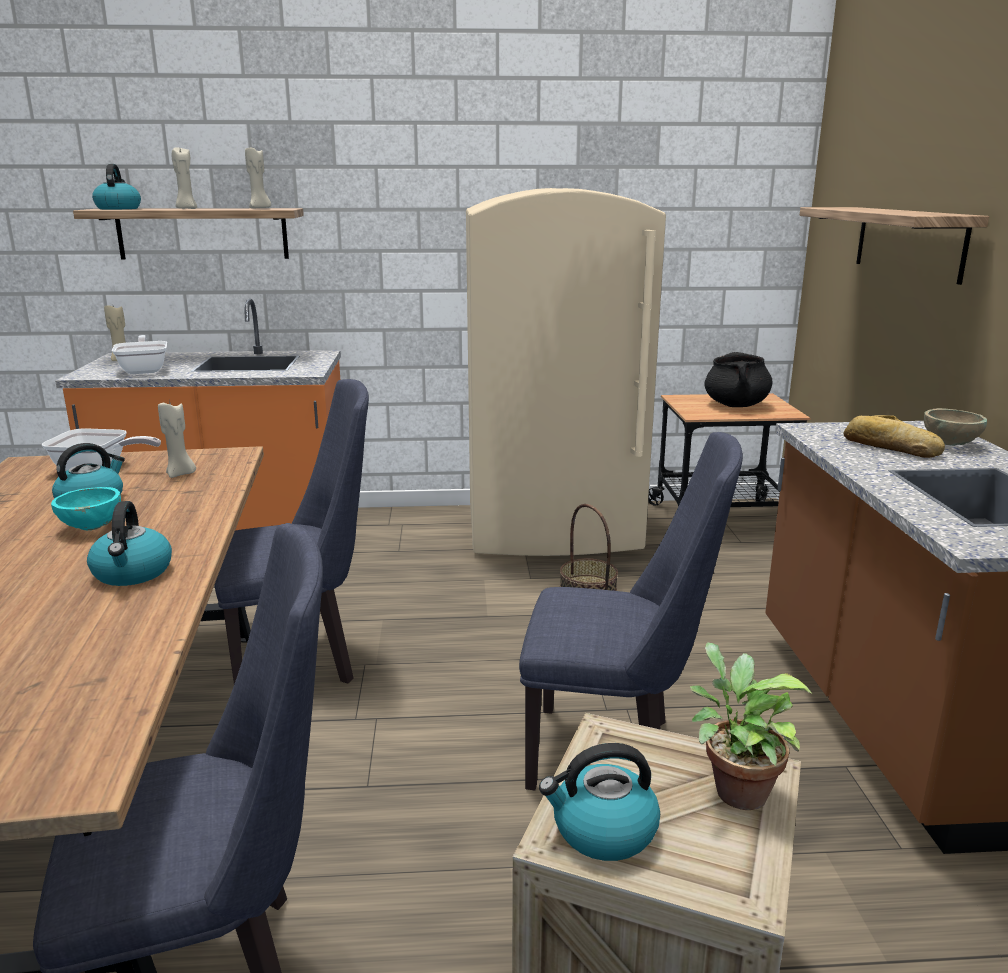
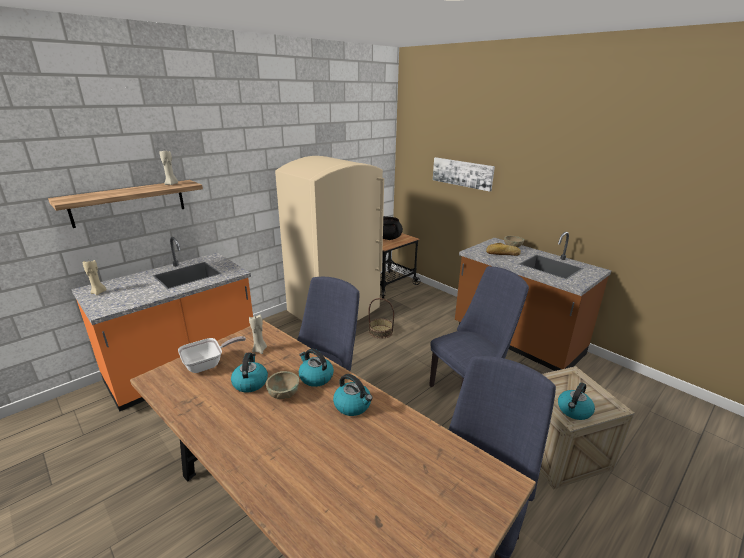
camera: 40 degrees left, 5 degrees up
(90, 527) = (283, 395): turquoise bowl -> beige bowl
(118, 208) = (76, 197): kettle -> kettle (315, 377)
(144, 370) = (135, 295): frying pan -> none
(186, 209) = (129, 191): beige candle -> none
(734, 789) = (577, 382): potted plant -> none
(908, 242) = (462, 173): shelf -> picture

